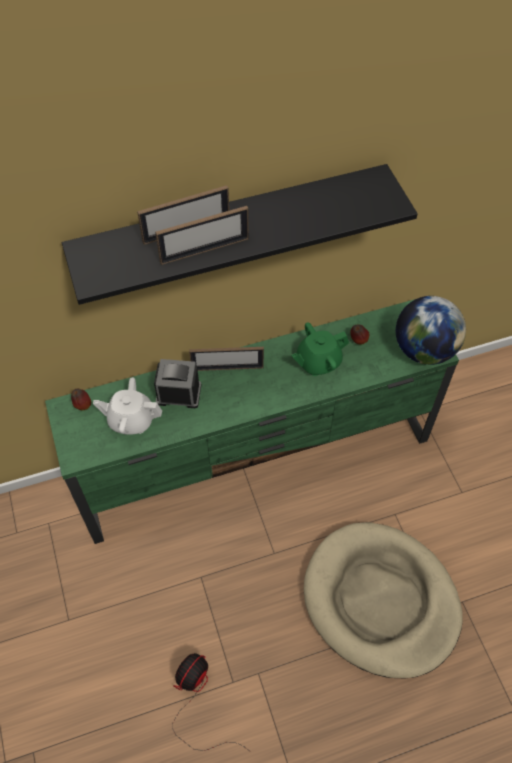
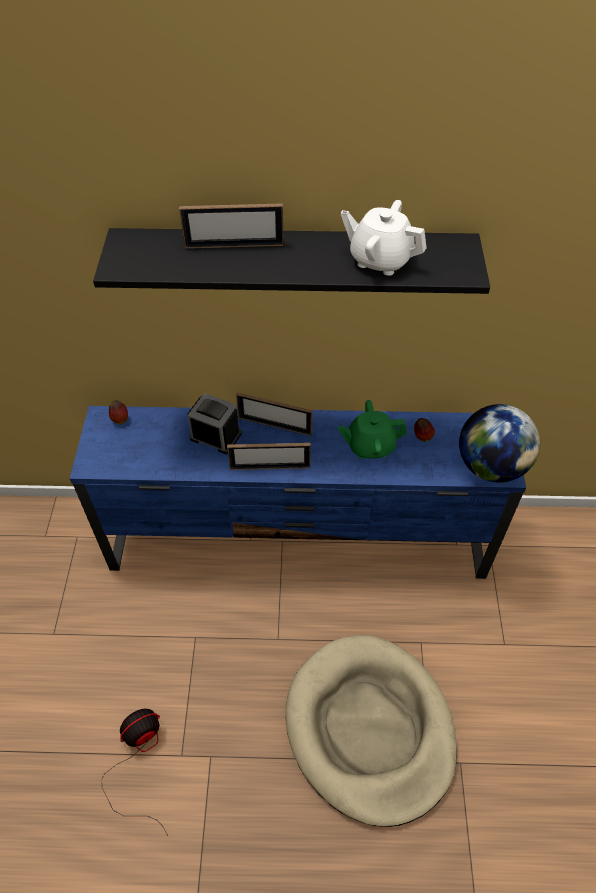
camera: 20 degrees right, 5 degrees down
(131, 420) = (159, 446): white teapot -> white teapot (380, 260)
(204, 250) = (242, 267): picture frame -> picture frame (270, 467)
(257, 459) = (299, 540): green tv stand -> blue tv stand

